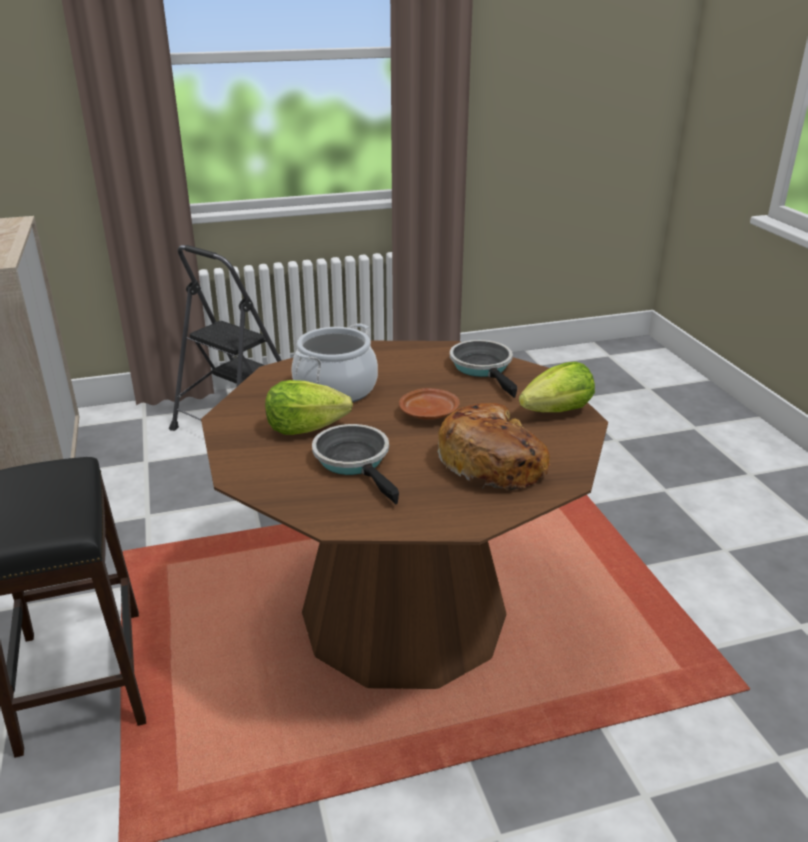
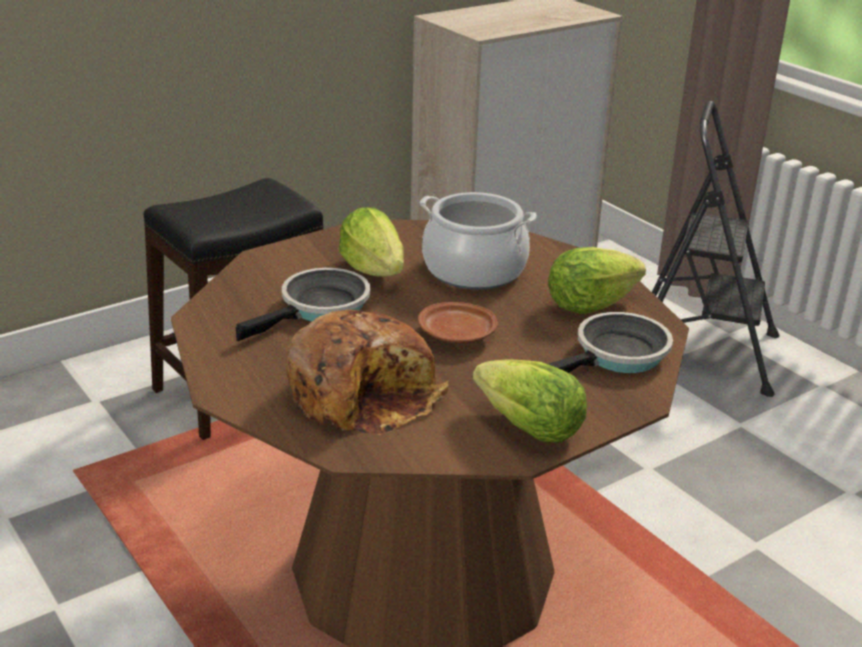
camera: 70 degrees right, 0 degrees up
(413, 362) = (589, 305): none -> lettuce

